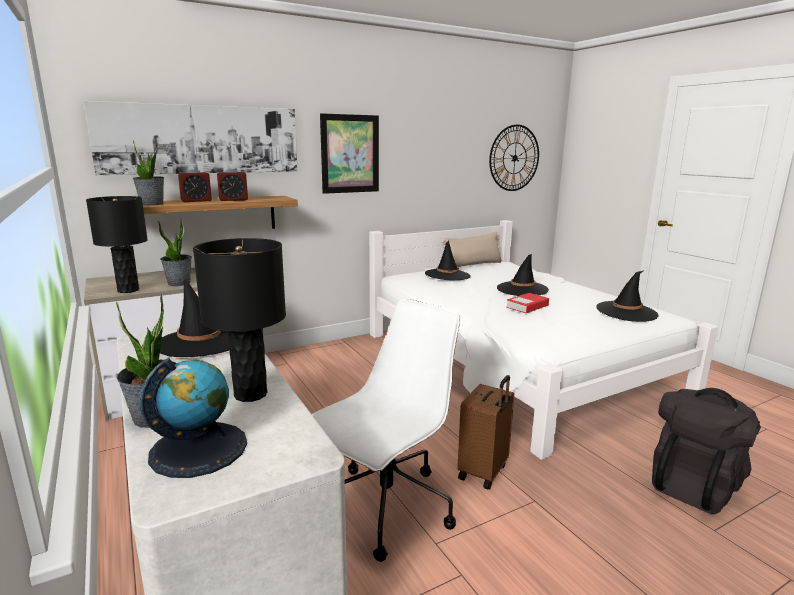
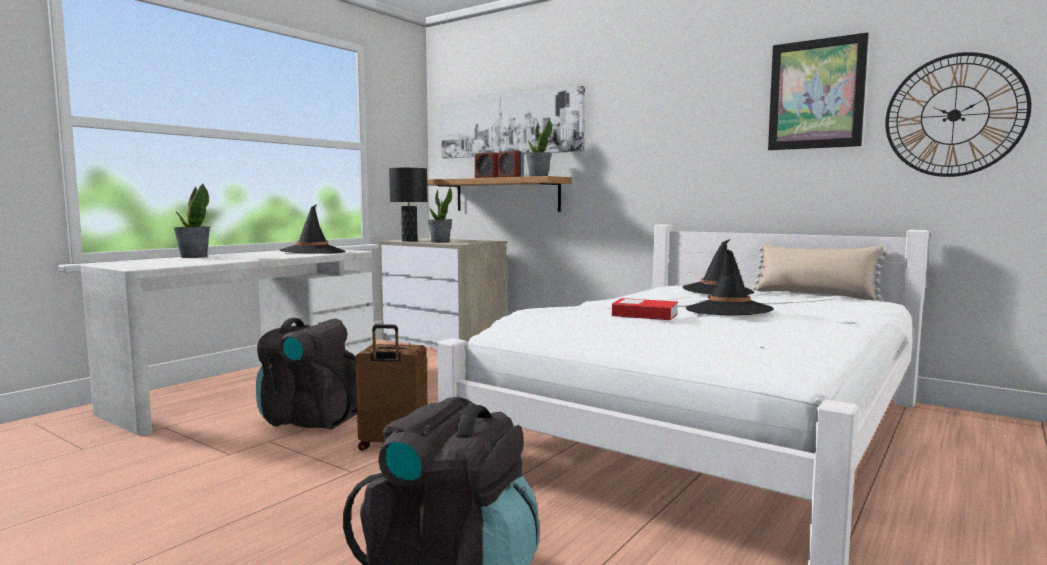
camera: 65 degrees right, 10 degrees down
(152, 204) = (453, 178): potted plant -> potted plant (538, 176)
(199, 448) = (154, 261): globe -> none
(250, 394) = (227, 259): black table lamp -> none
(350, 154) = (643, 129): picture -> picture (816, 94)
(385, 509) = (310, 419): white office chair -> black backpack
(626, 312) = (738, 348): black hat -> none

